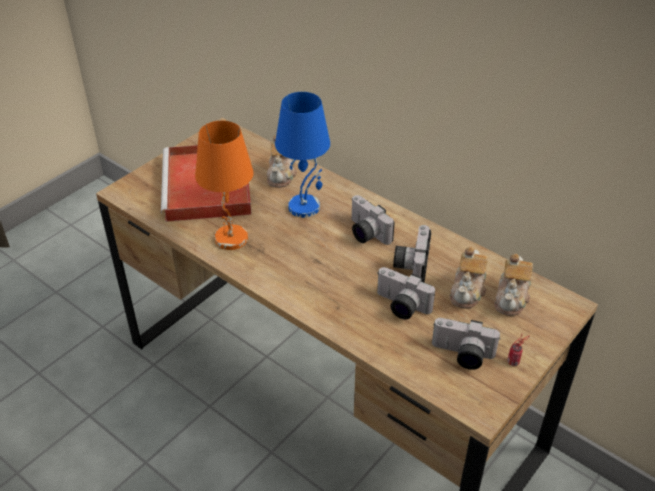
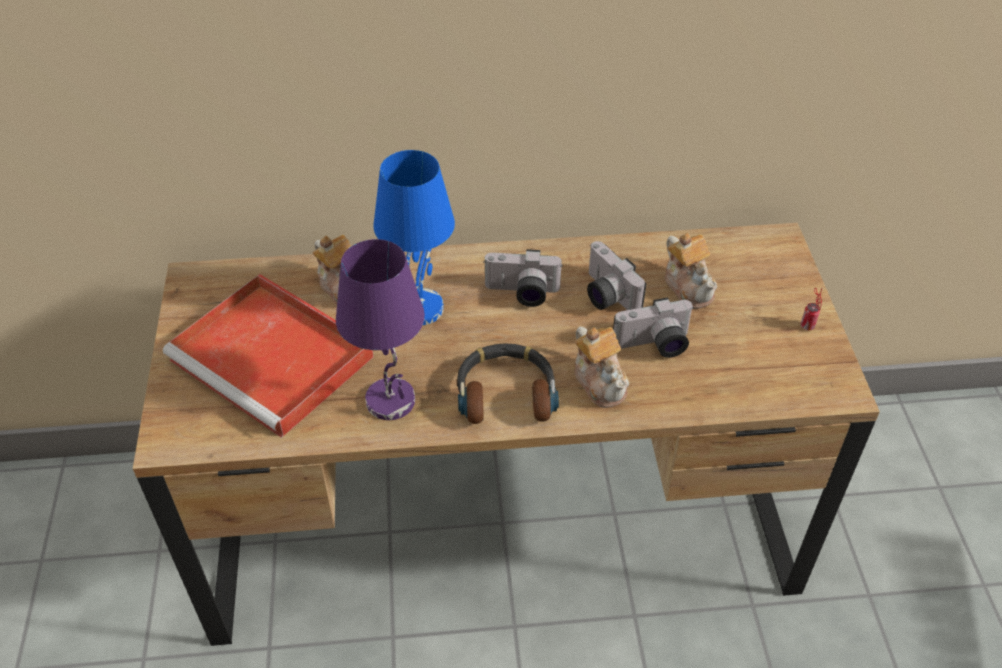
camera: 45 degrees left, 5 degrees up
(231, 239) = (392, 401): orange table lamp -> purple table lamp
(289, 273) = (506, 392): none -> headphones
(462, 355) = (763, 352): camera -> none
(511, 298) = (730, 266): teapot -> teapot (600, 381)

